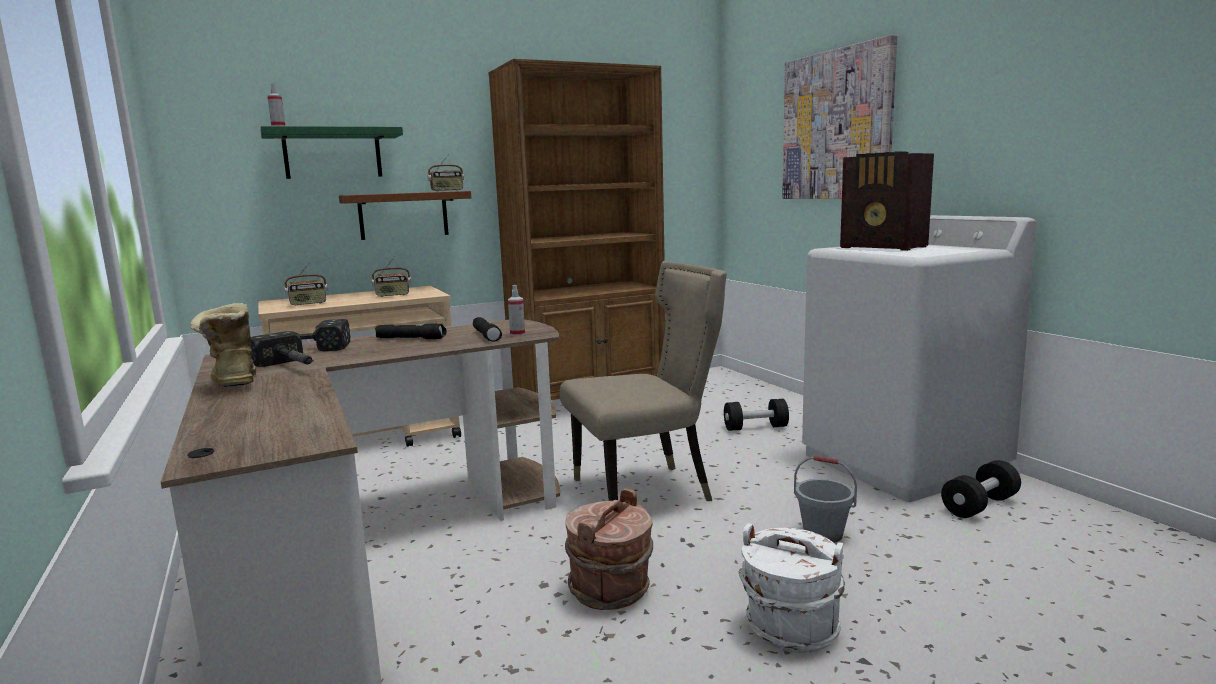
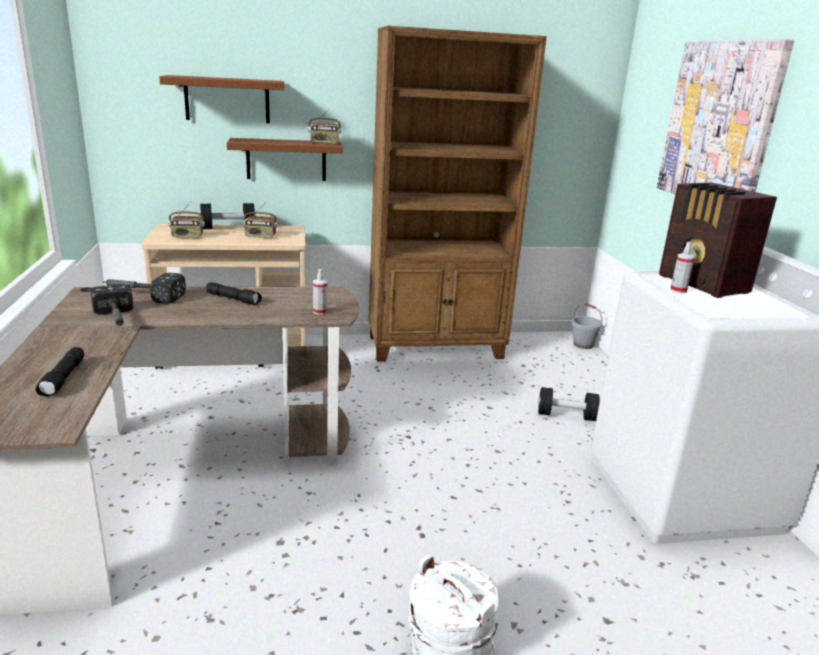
camera: 15 degrees right, 10 degrees up
(232, 383) = (61, 332): boot -> none
(278, 127) = (176, 76): spray bottle -> spray bottle (678, 290)
(332, 154) = (227, 100): green shelf -> brown shelf
(487, 336) = (294, 309): black flashlight -> black flashlight (64, 379)
(611, 590) = (328, 564): brown bucket -> none
(648, 492) = (422, 467): beige chair -> none
(822, 534) = (546, 557): grey bucket -> grey bucket (583, 344)
(980, 505) = (724, 567): black dumbbell -> black dumbbell (228, 228)

